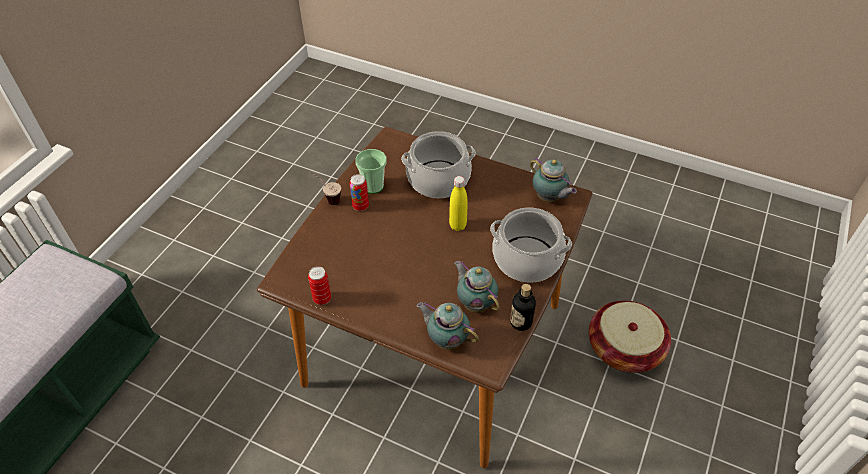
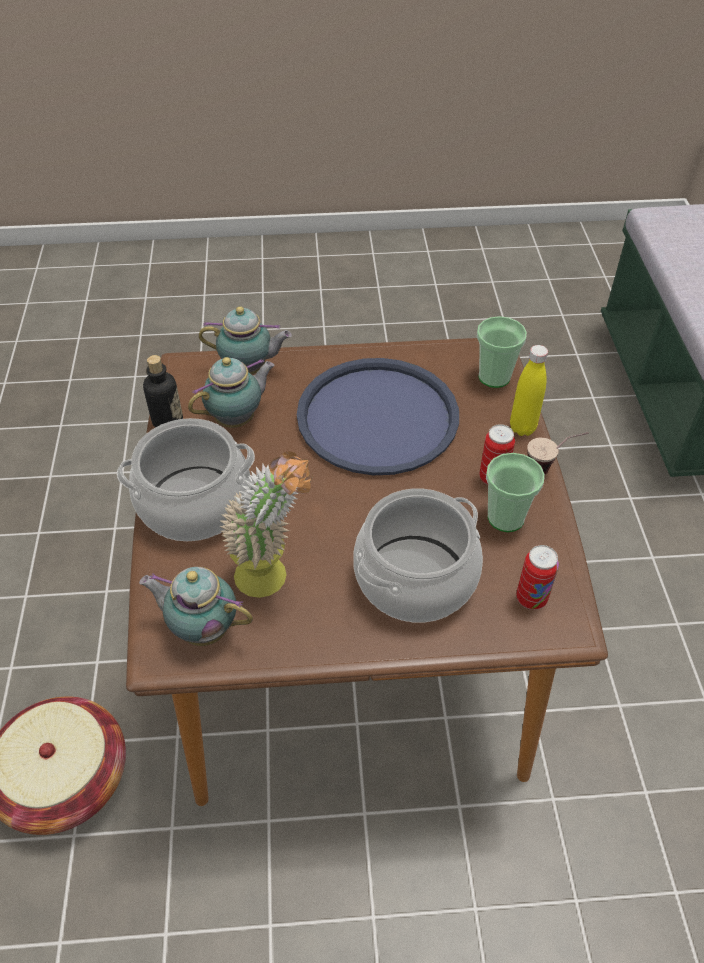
camera: 150 degrees right, 0 degrees up
(299, 262) = (494, 377): none -> cup
(322, 298) = (426, 353): can -> can (531, 598)
(390, 266) = (378, 417): none -> blue tray
(457, 225) = (328, 511): yellow bottle -> yellow bottle (522, 428)
(475, 303) = (238, 419): teapot -> teapot turned 60 degrees counterclockwise
(505, 205) = (274, 579): none -> potted plant

